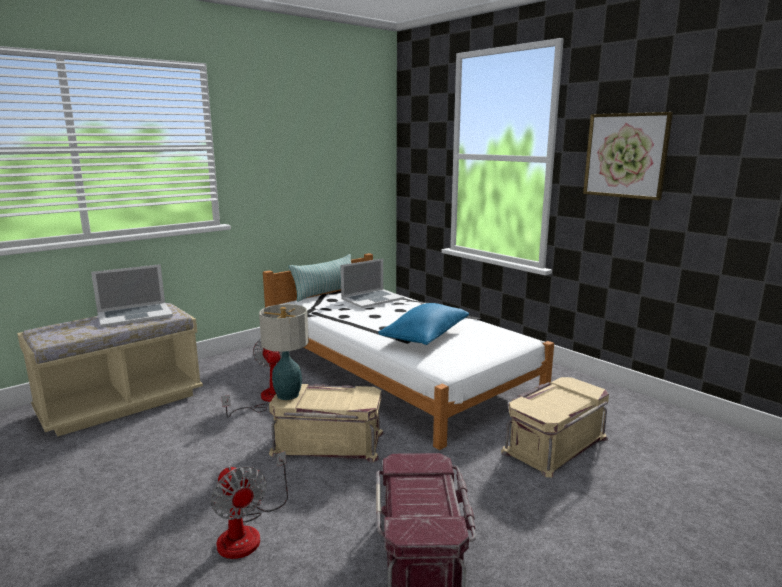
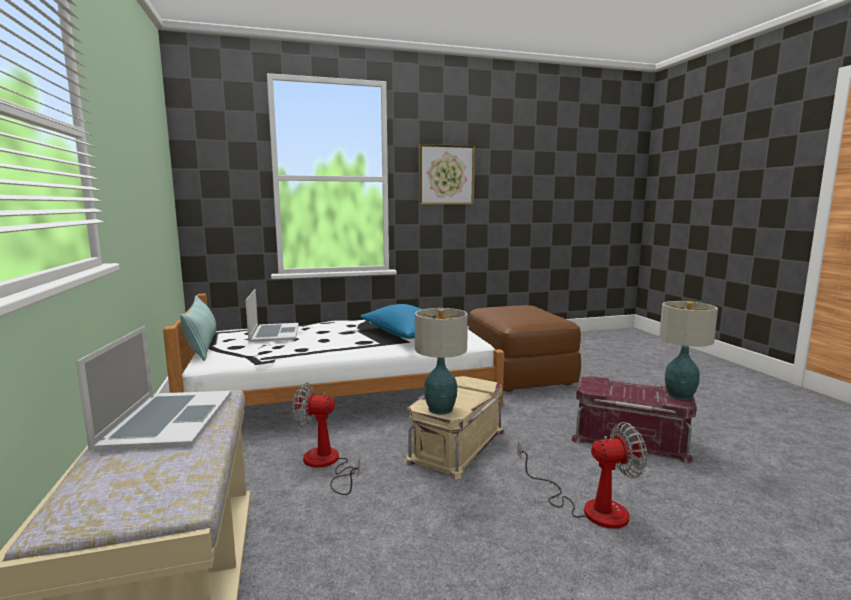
camera: 65 degrees left, 5 degrees down
(428, 530) = (679, 395): none -> table lamp
(554, 444) = (518, 373): beige storage box -> brown ottoman

